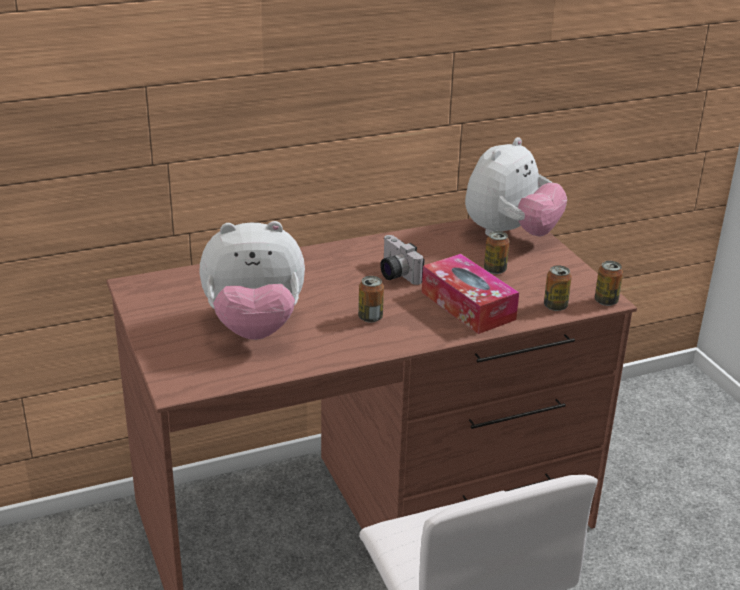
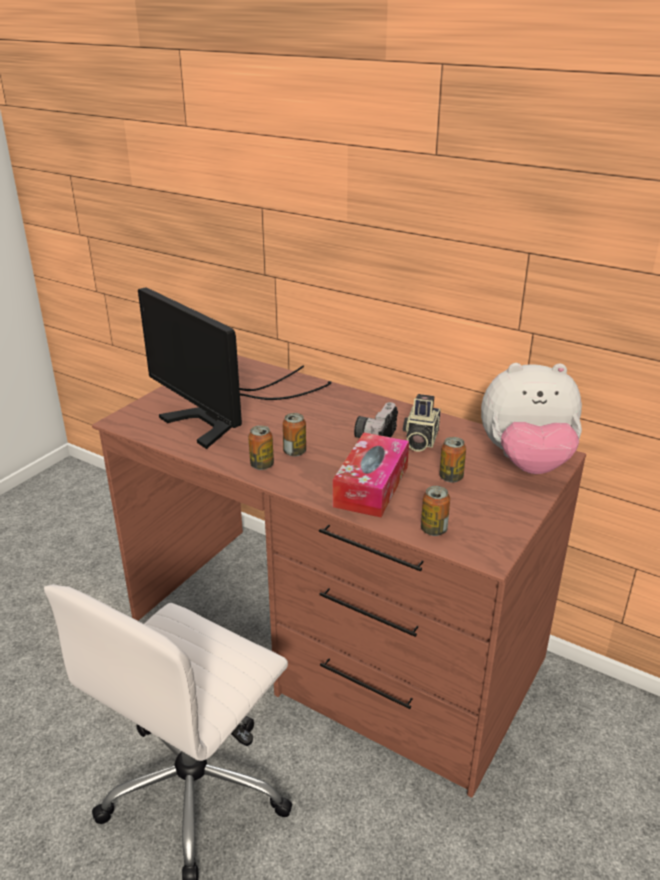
camera: 55 degrees right, 0 degrees up
(254, 327) = (225, 416): plush toy -> monitor
(425, 258) = (419, 440): none -> camera
(606, 301) = (485, 555): can -> can (262, 465)

